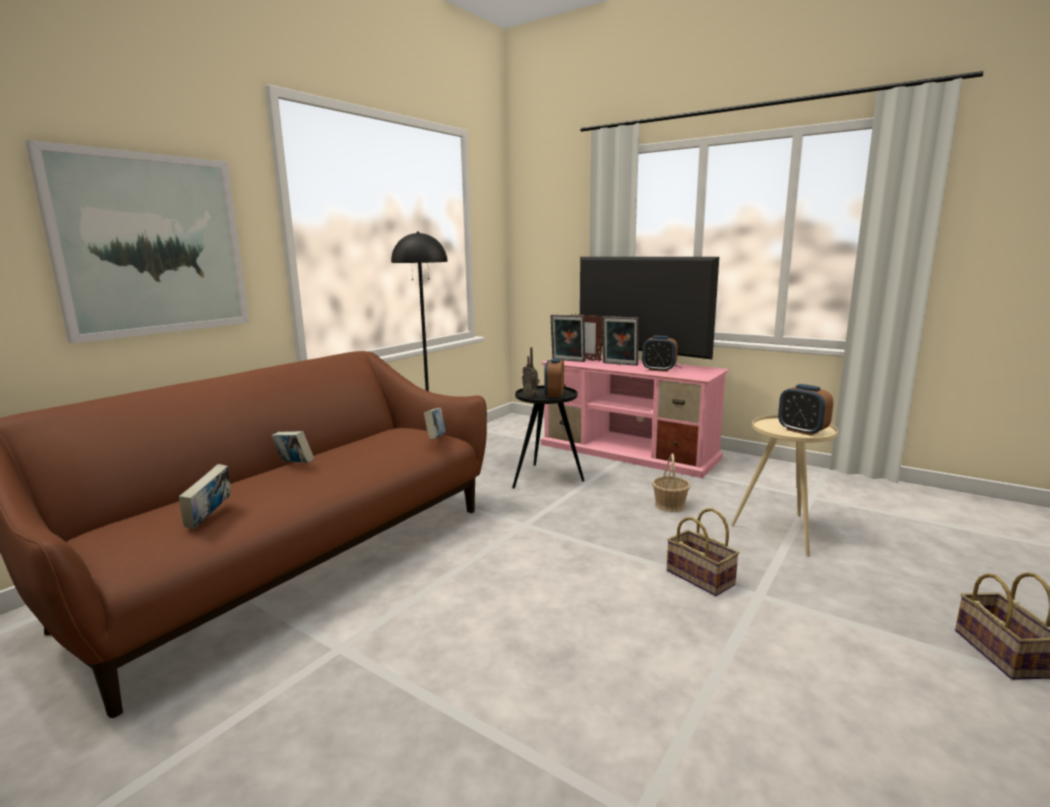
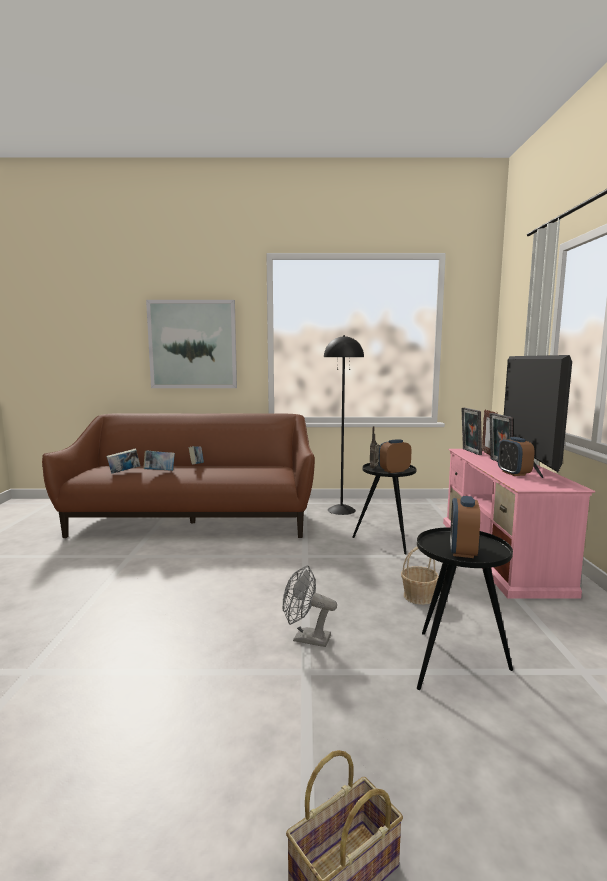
camera: 55 degrees right, 5 degrees down
(436, 439) = (273, 475): book -> book (159, 472)
(702, 578) = (306, 638): basket -> grey fan
(783, 531) = (455, 665): beige side table -> black side table

